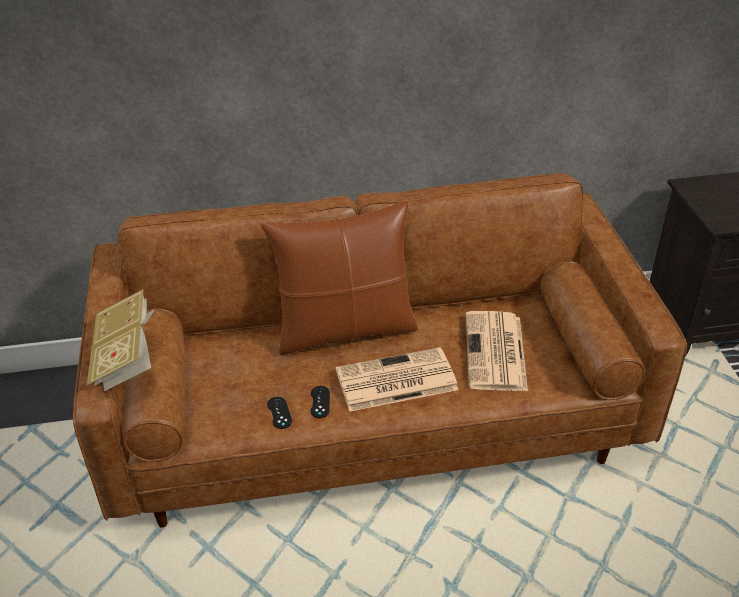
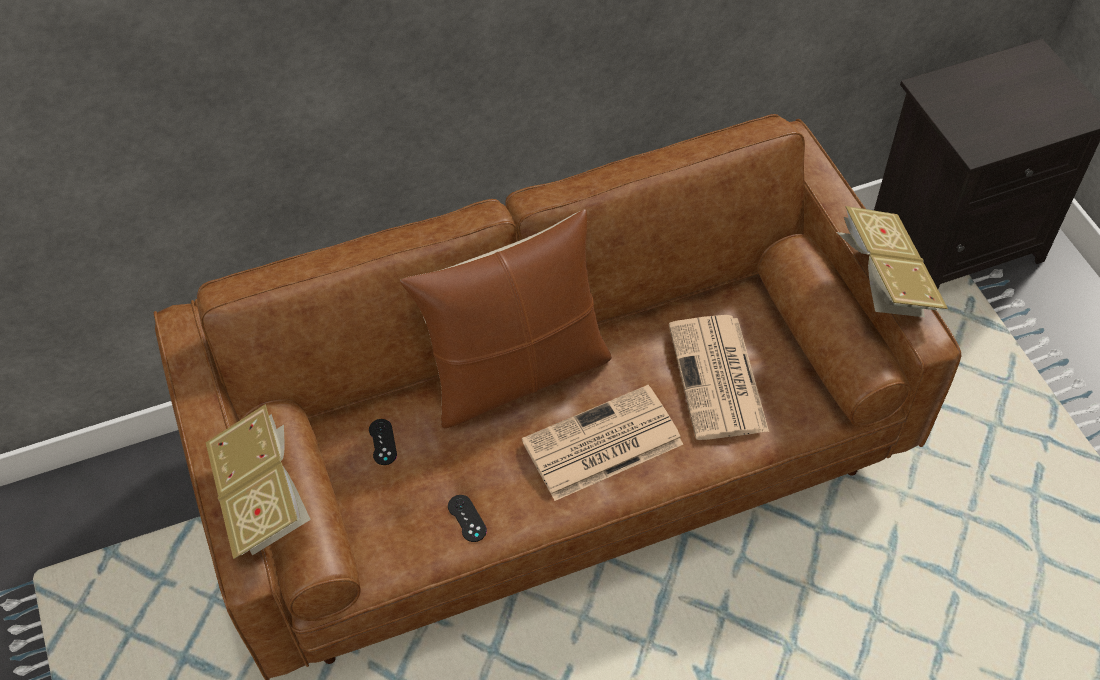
camera: 10 degrees left, 15 degrees up
(320, 402) = (514, 493): black game controller -> black game controller (382, 442)
(632, 291) = (884, 281): none -> book

